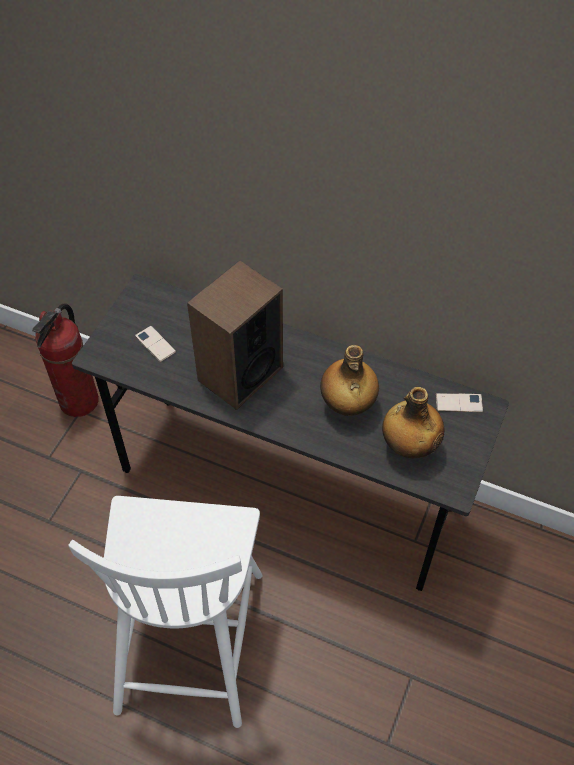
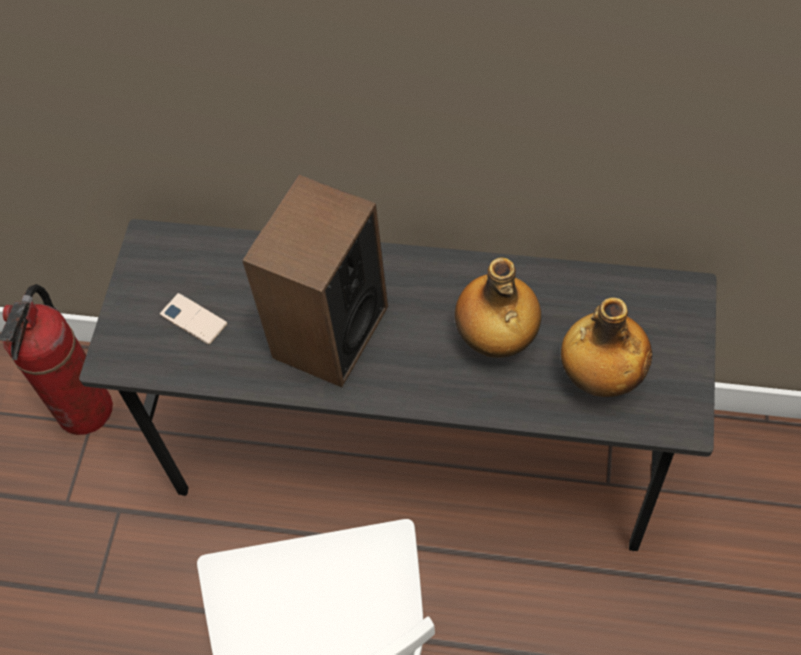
camera: 10 degrees left, 5 degrees up
(459, 403) = (649, 295): phone -> none

